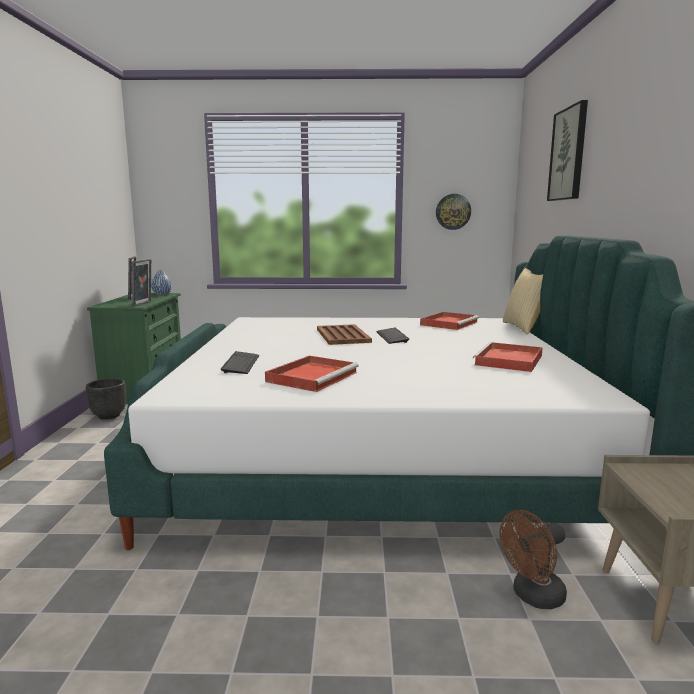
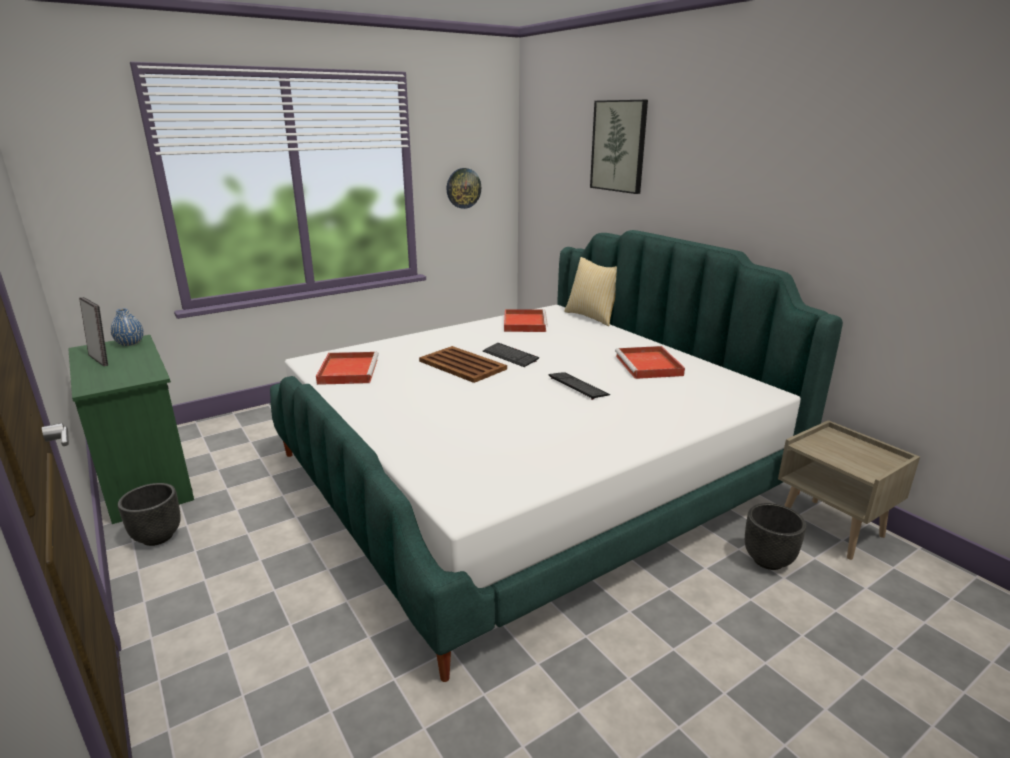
camera: 35 degrees left, 10 degrees up
(144, 303) = (150, 369): picture frame -> none
(241, 364) = (445, 437): keyboard -> keyboard (578, 386)
(313, 376) = (542, 433): red tray -> red tray (348, 370)
(533, 596) = (768, 560): brown fan -> black planter

